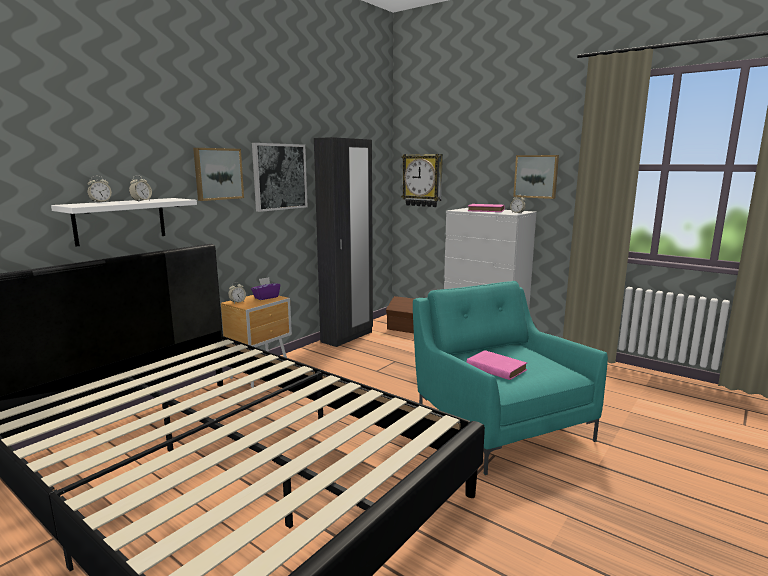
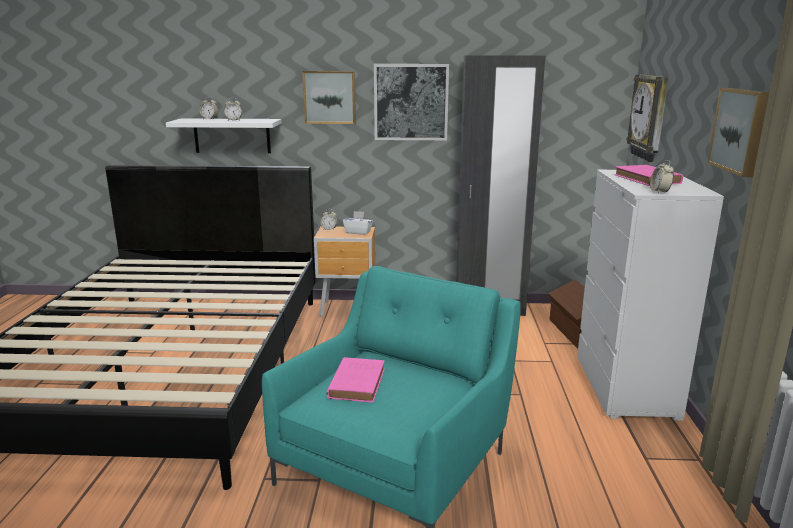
camera: 55 degrees right, 5 degrees up
(266, 297) = (358, 232): purple tissue box -> white tissue box

